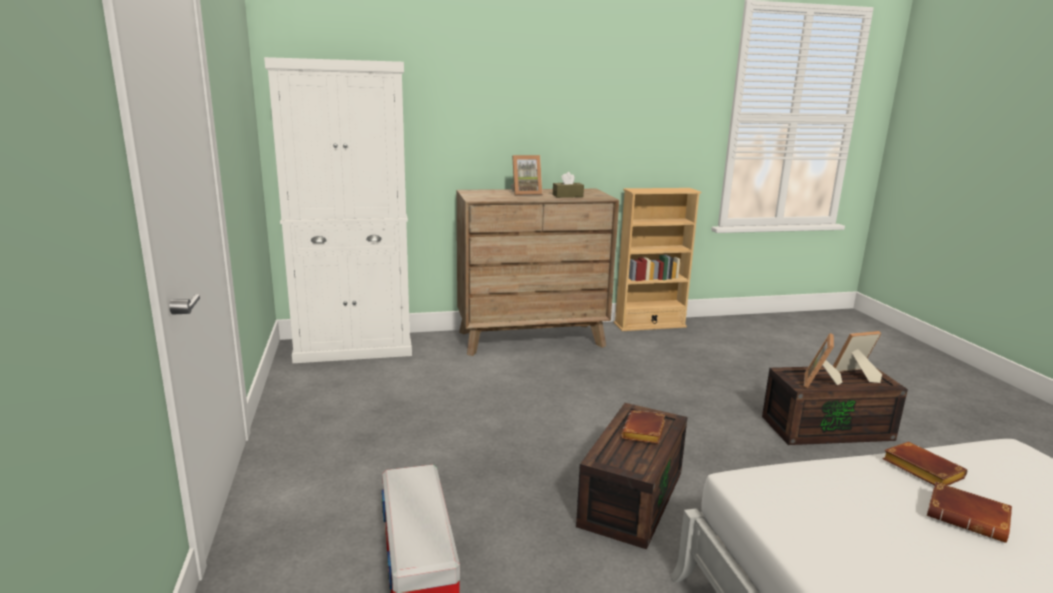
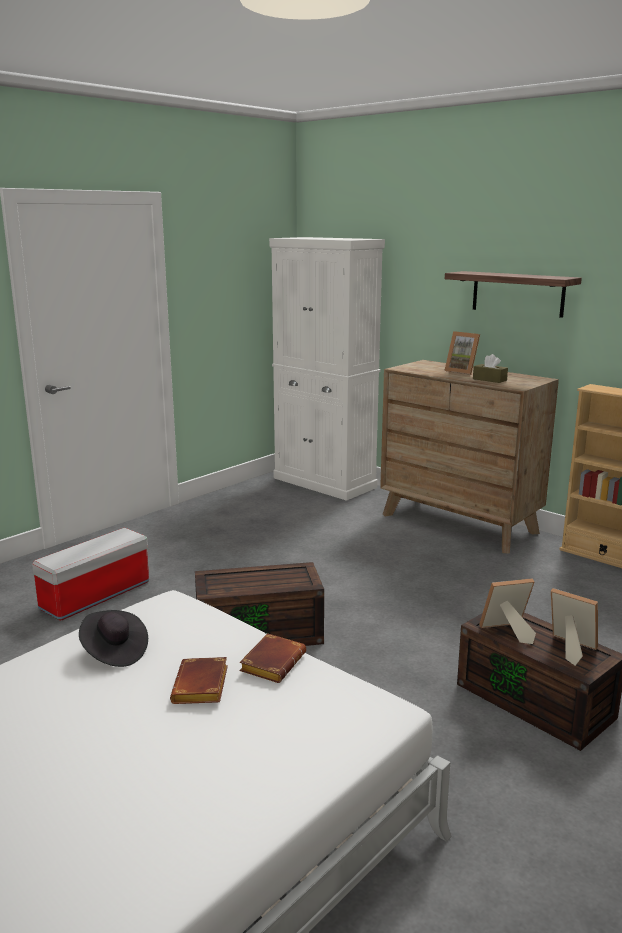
camera: 55 degrees right, 0 degrees up
(553, 115) = (517, 293): none -> shelf
(645, 432) = (271, 579): brown book -> none
(869, 550) = (114, 652): none -> black hat

